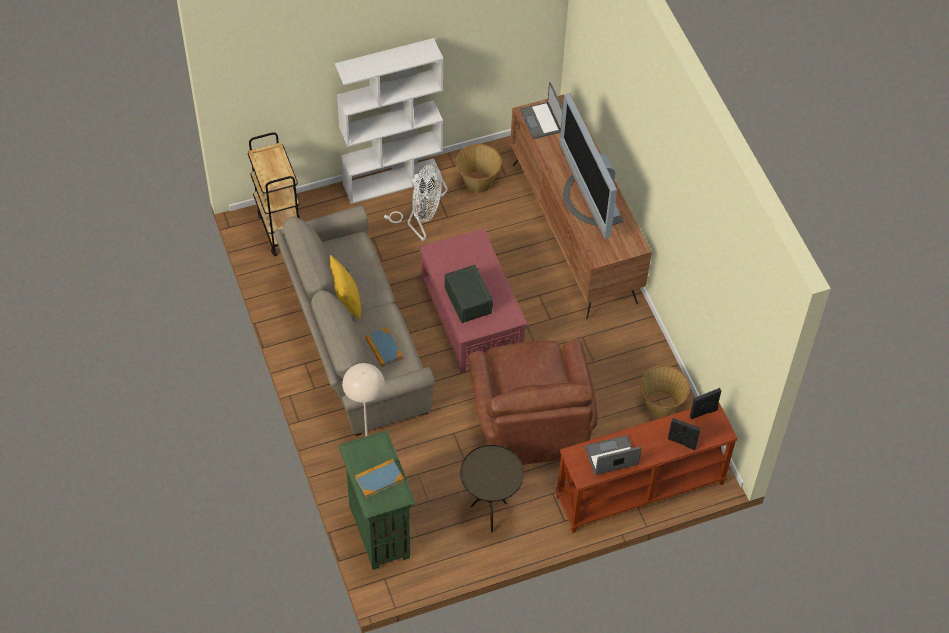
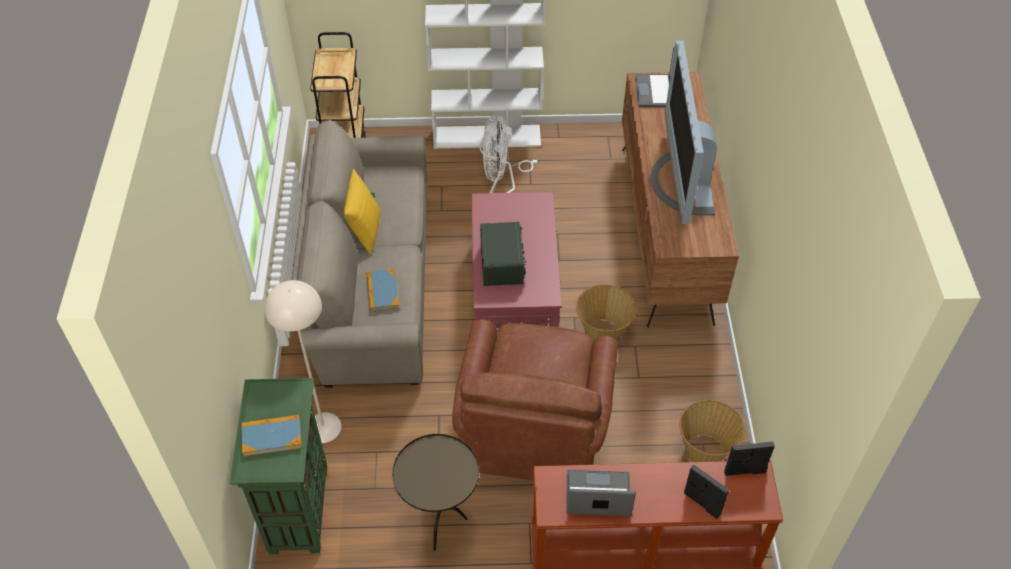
camera: 20 degrees right, 5 degrees down
(420, 216) = (502, 176): white fan -> white fan turned 135 degrees clockwise
(478, 181) = (578, 157): basket -> basket (603, 332)

